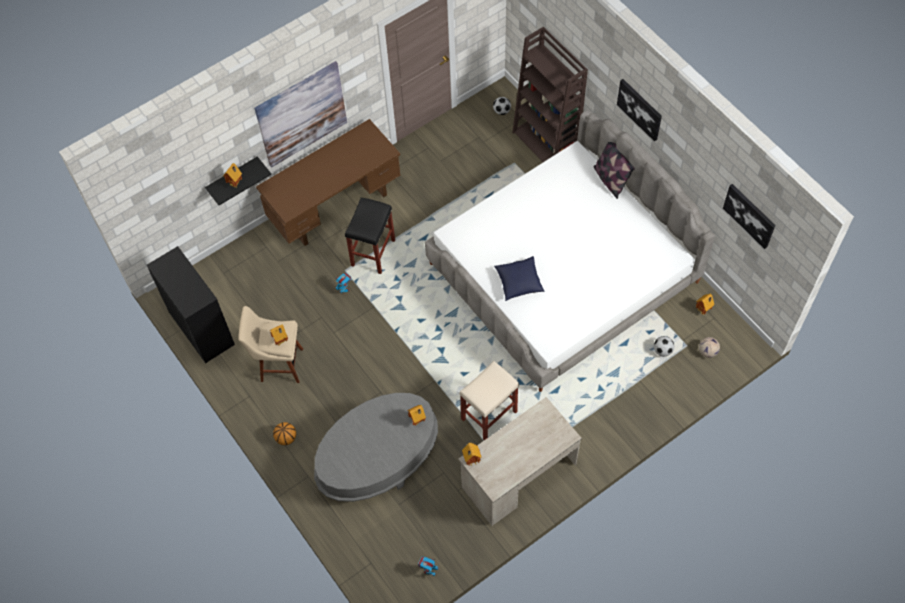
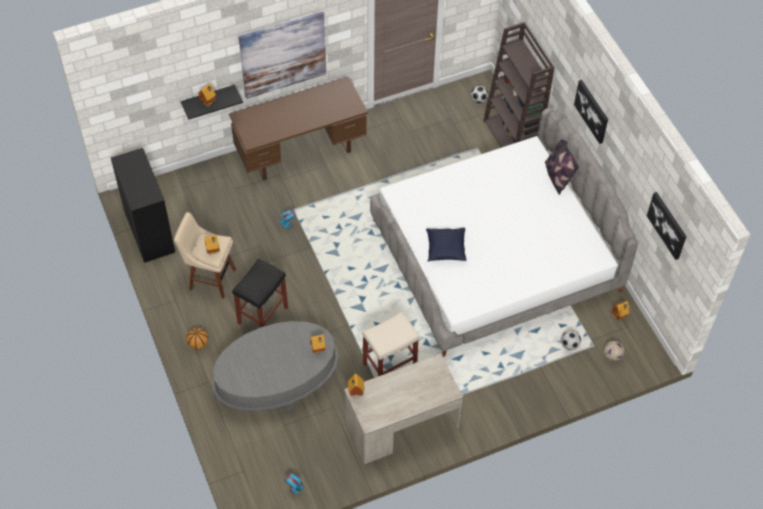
camera: 10 degrees right, 5 degrees down
(373, 253) = (323, 200): black stool -> black stool (262, 316)

